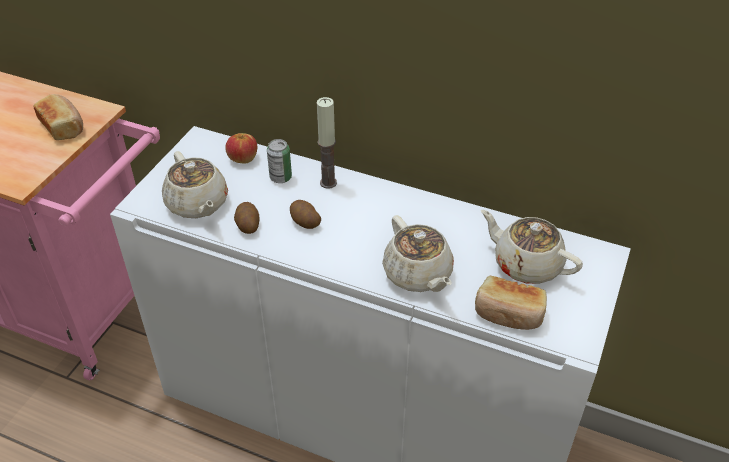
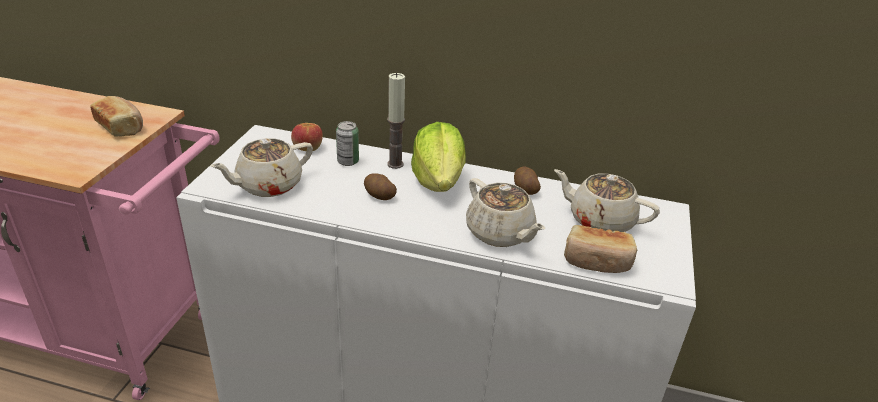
camera: 10 degrees left, 10 degrees down
(197, 204) = (268, 185): beige teapot -> beige teapot turned 90 degrees clockwise
(247, 225) = (322, 200): potato -> potato (525, 189)
(368, 206) = (438, 181): none -> lettuce

